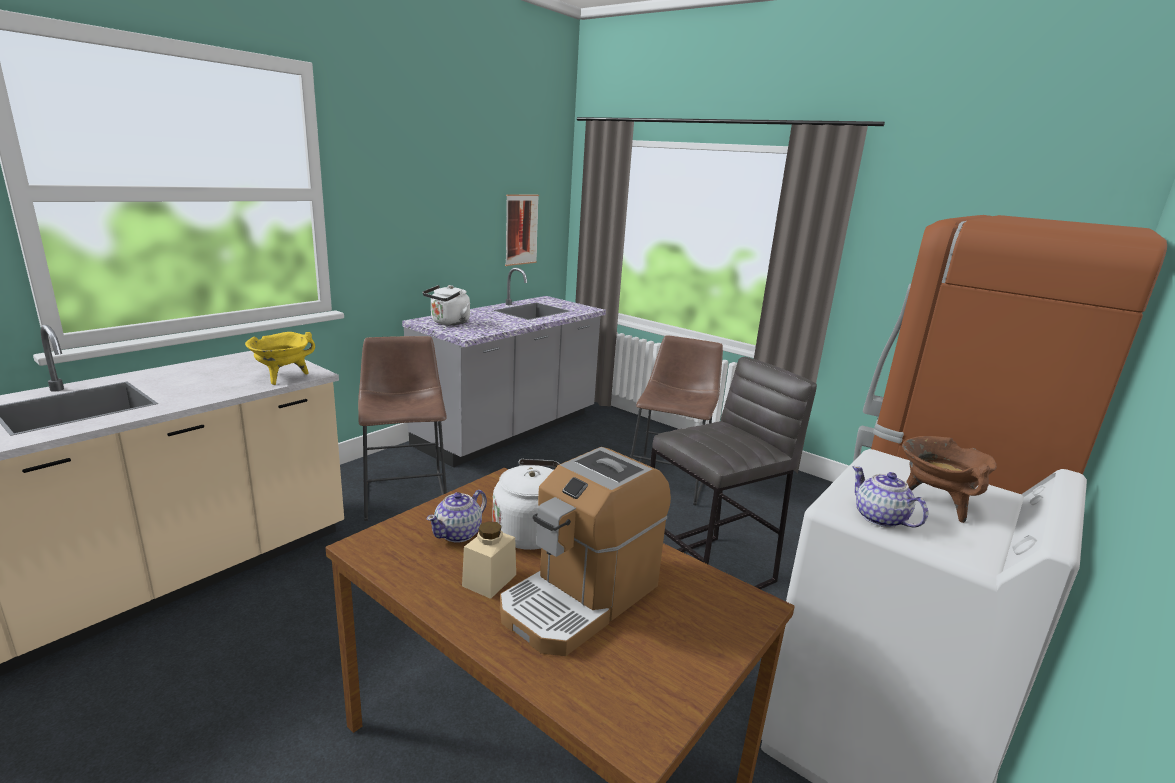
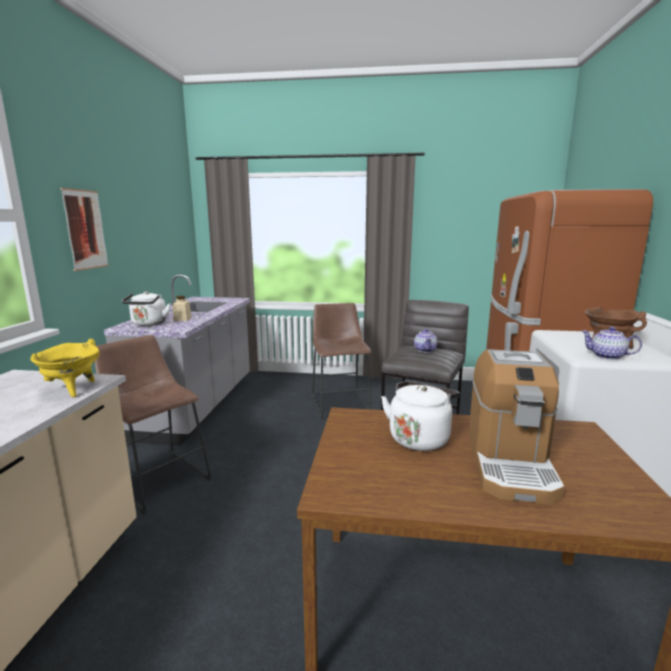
camera: 30 degrees left, 5 degrees down
(459, 533) = (377, 457): teapot -> teapot (425, 350)
(489, 580) = (447, 477): beige jar -> beige jar (182, 319)
(521, 229) = (170, 245): picture -> picture (85, 229)

